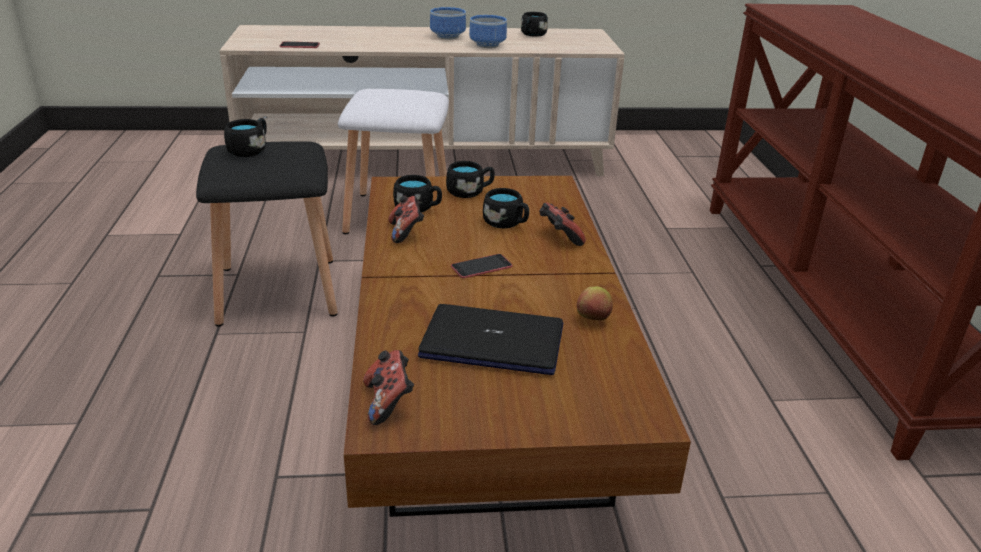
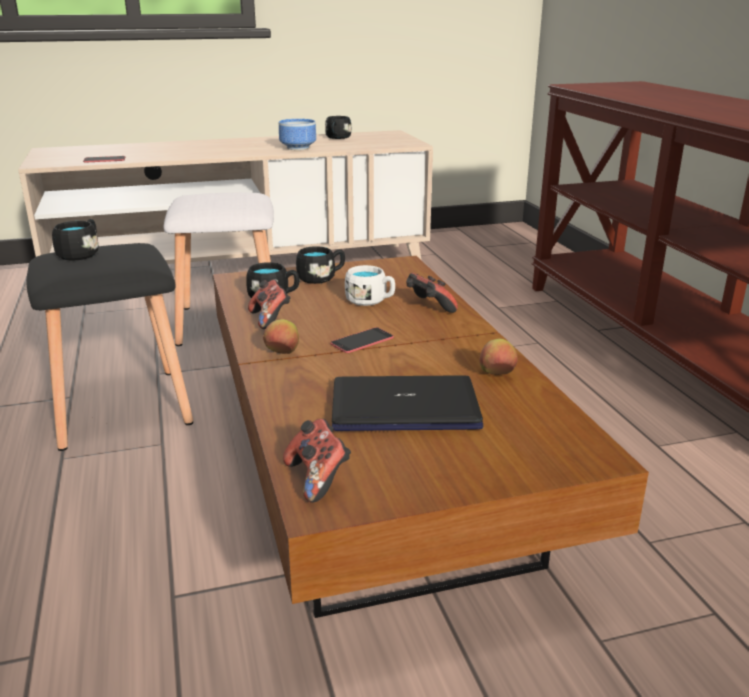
camera: 10 degrees left, 5 degrees down
(404, 271) = (282, 354): none -> apple
(446, 37) = (253, 144): bowl -> none
(507, 223) = (370, 301): black mug -> white mug

